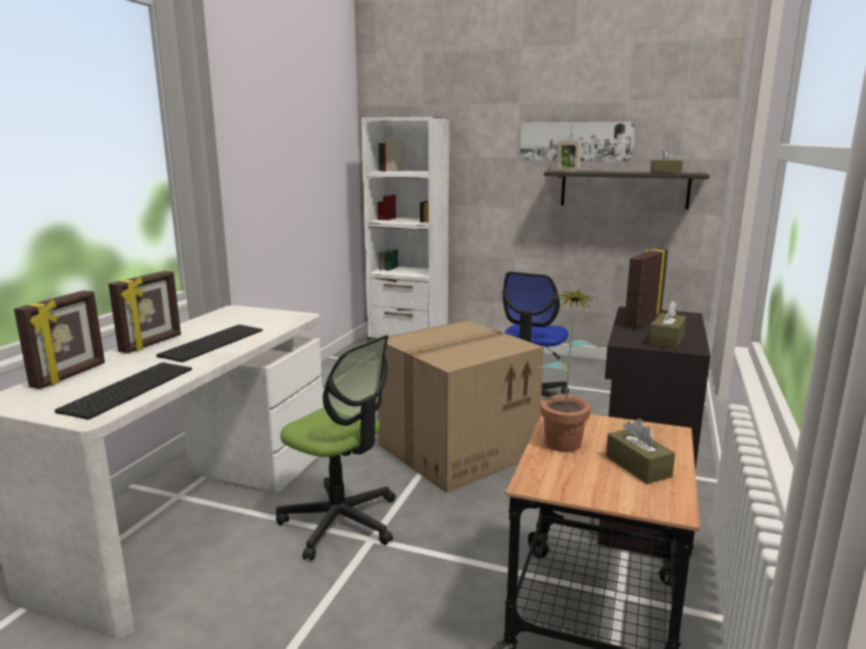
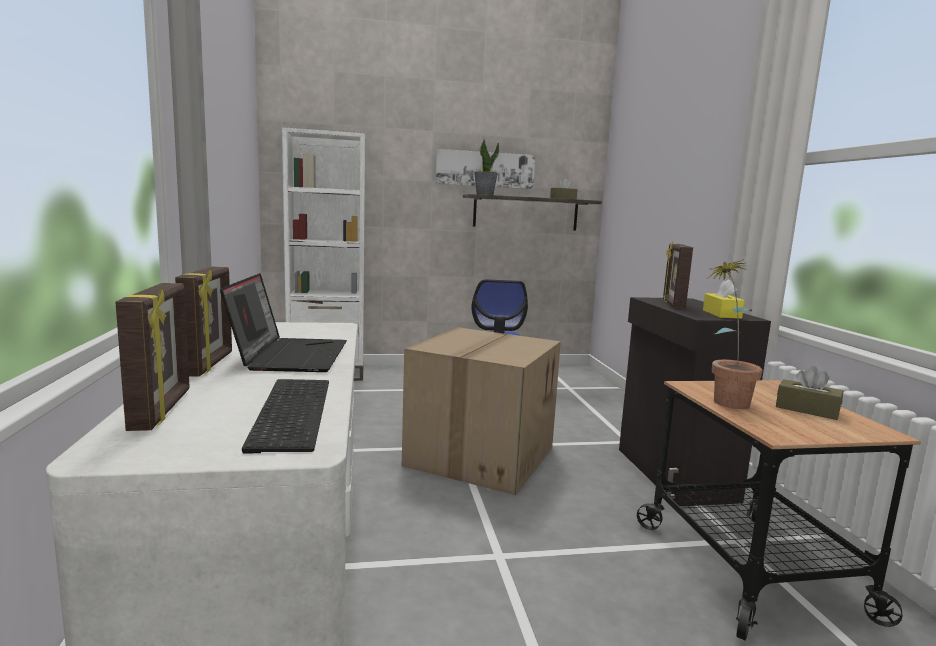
camera: 30 degrees left, 5 degrees down
(212, 342) = (290, 355): keyboard -> laptop
(340, 522) = (449, 548): office chair -> none
(567, 171) = (484, 194): picture frame -> potted plant
(666, 340) = (721, 314): brown tissue box -> yellow tissue box

